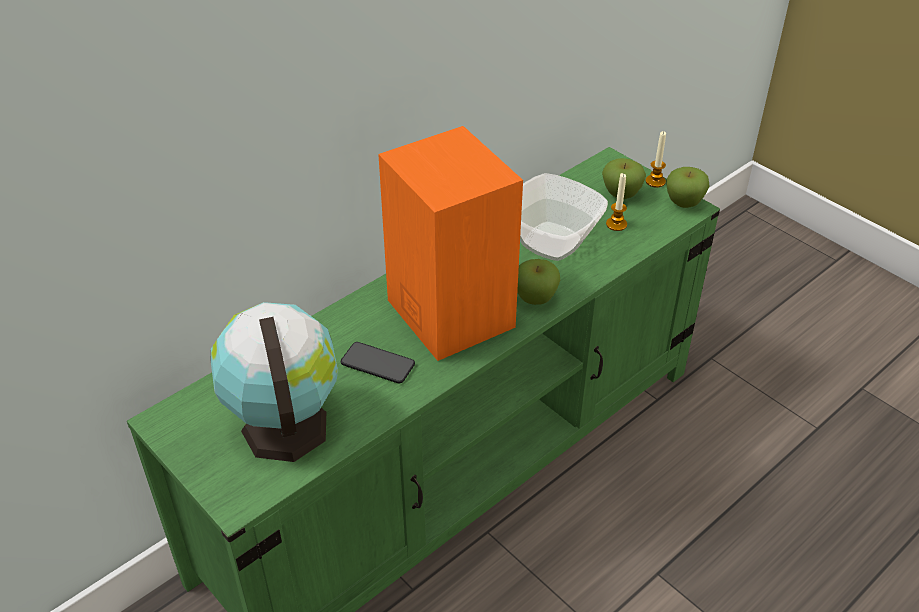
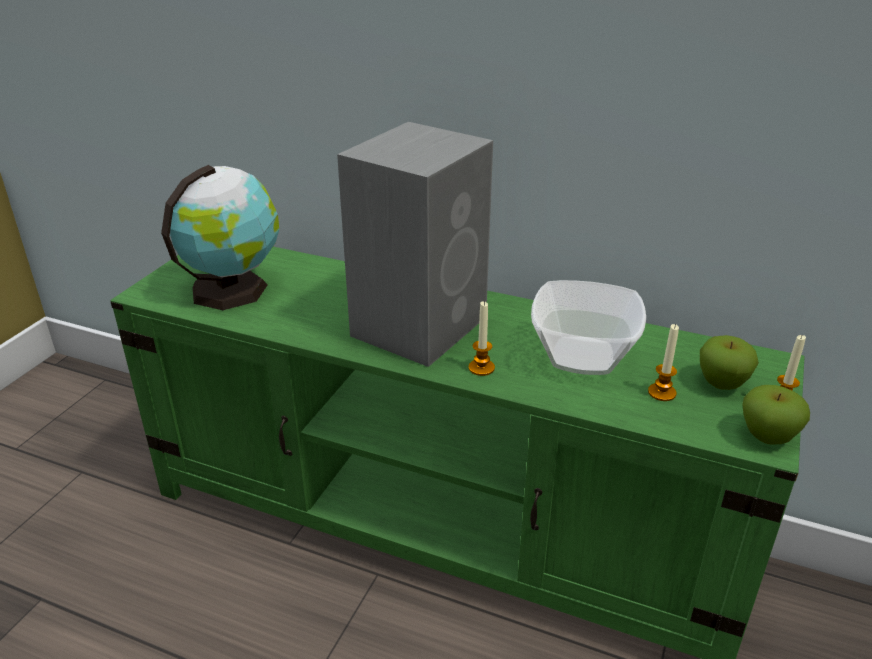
camera: 65 degrees right, 10 degrees down
(377, 364) = (326, 308): phone -> none
(449, 311) = (421, 325): orange speaker -> grey speaker
(535, 298) = (481, 368): apple -> candle

